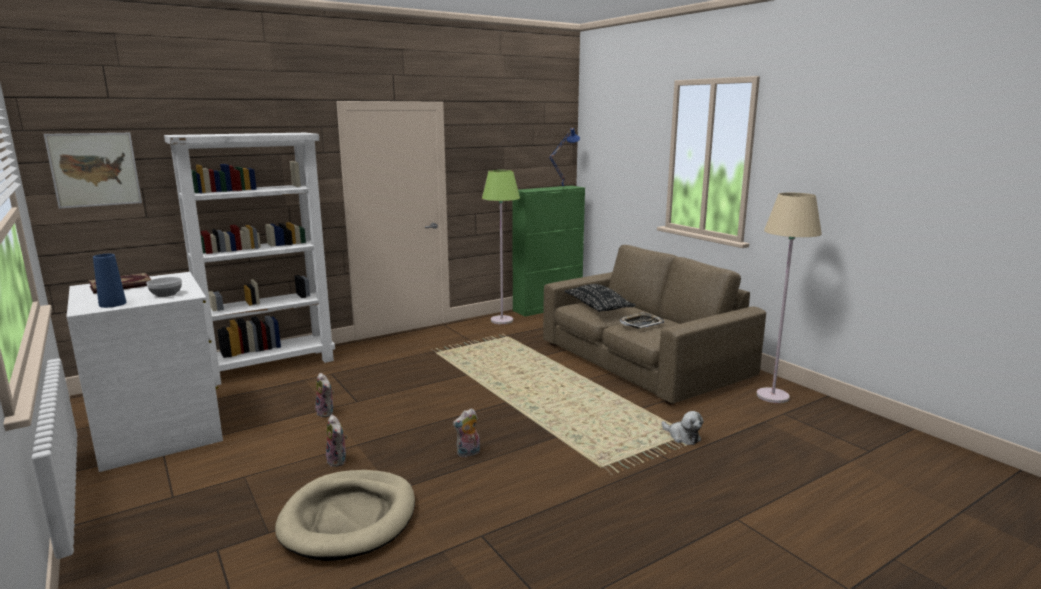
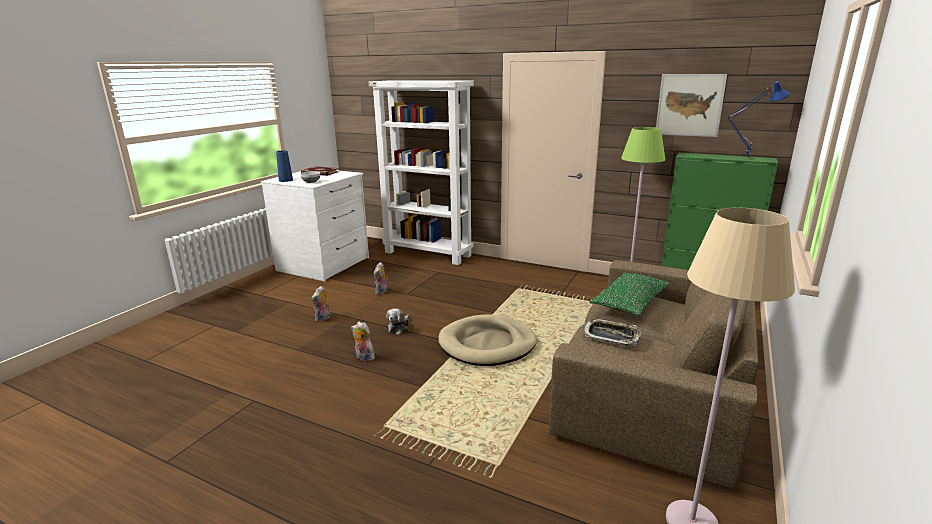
camera: 60 degrees right, 5 degrees up
(95, 169) = (359, 101): picture -> picture (689, 105)
(349, 518) = (257, 347): beige dog bed -> beige dog bed (487, 344)
(598, 307) = (629, 303): black pillow -> green pillow
(682, 437) = (487, 462): plush toy -> plush toy (399, 328)

